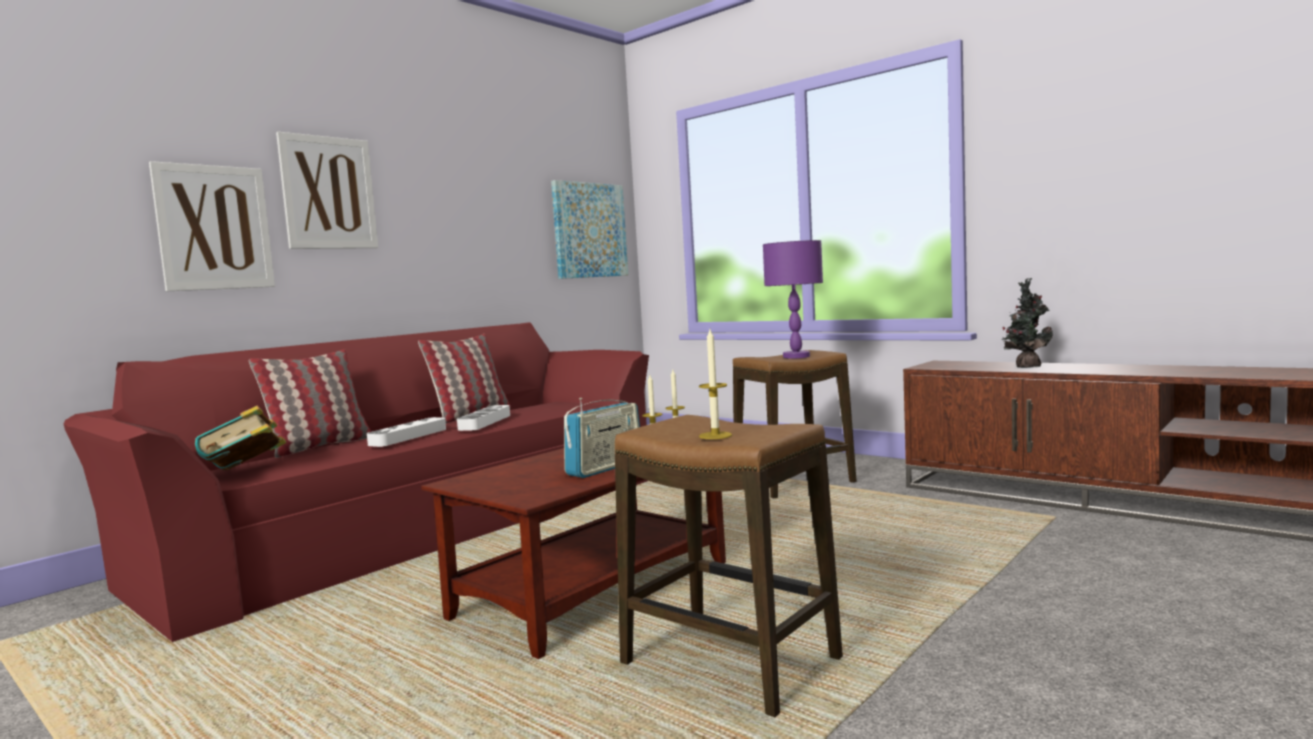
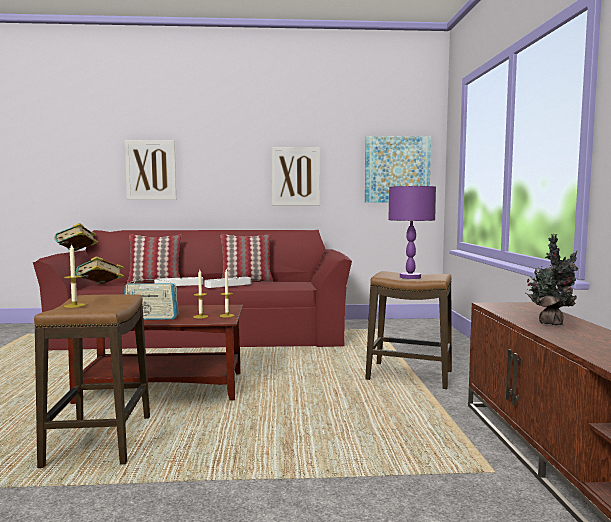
camera: 45 degrees right, 0 degrees up
(123, 414) = (77, 252): none -> book
(328, 193) = (209, 151): picture -> picture (295, 176)

